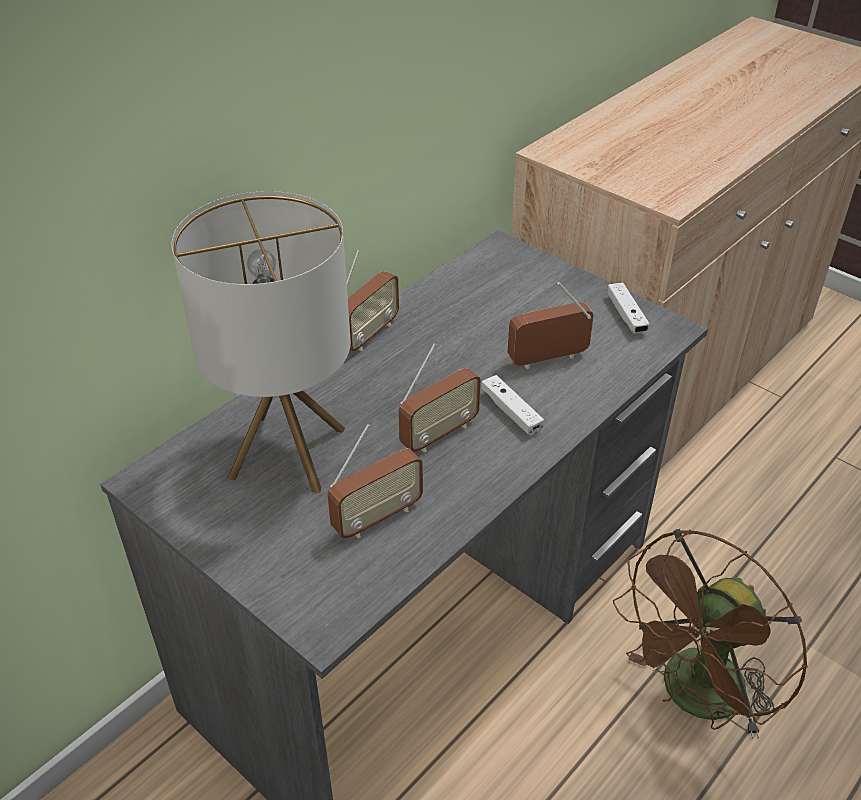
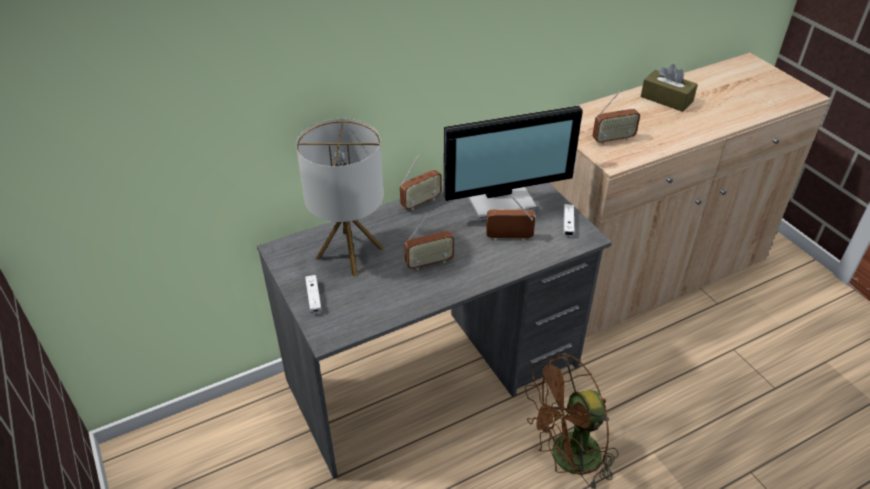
camera: 20 degrees right, 0 degrees up
(377, 517) = (377, 295): radio -> radio (613, 139)
(498, 300) = (500, 199): none -> monitor
(511, 412) = (473, 261): white game controller -> white game controller (314, 298)
(684, 95) = (666, 99): none -> brown tissue box

